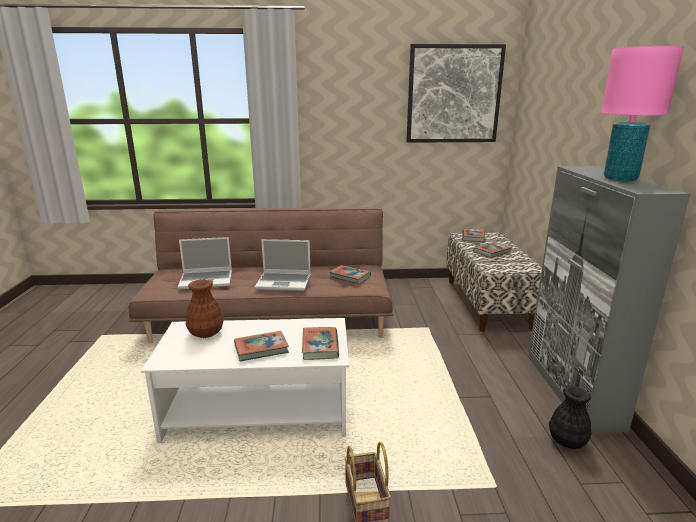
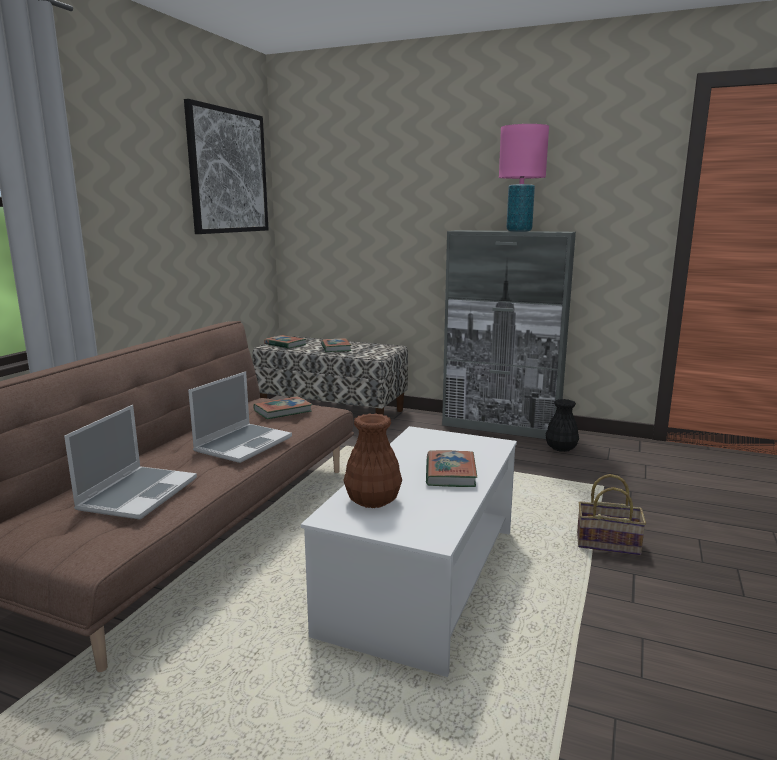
camera: 65 degrees left, 5 degrees down
(320, 346) = (468, 445): book -> none

